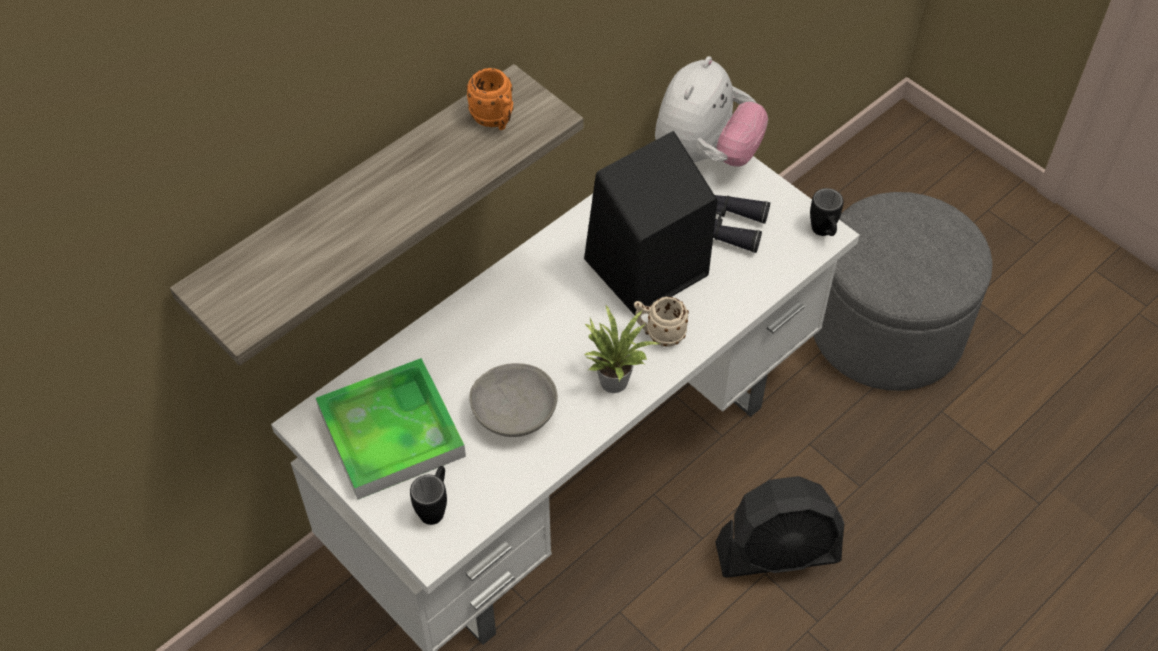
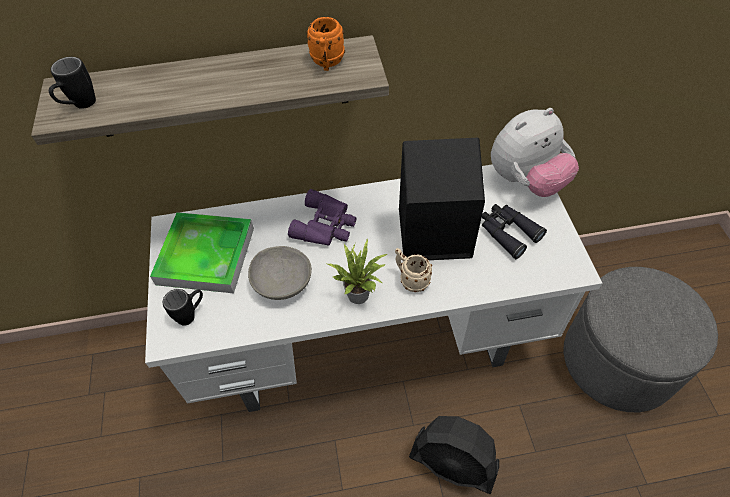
camera: 35 degrees right, 0 degrees up
(511, 321) = (326, 225): none -> purple binoculars
(824, 233) = (575, 269): black mug -> black mug (80, 106)

